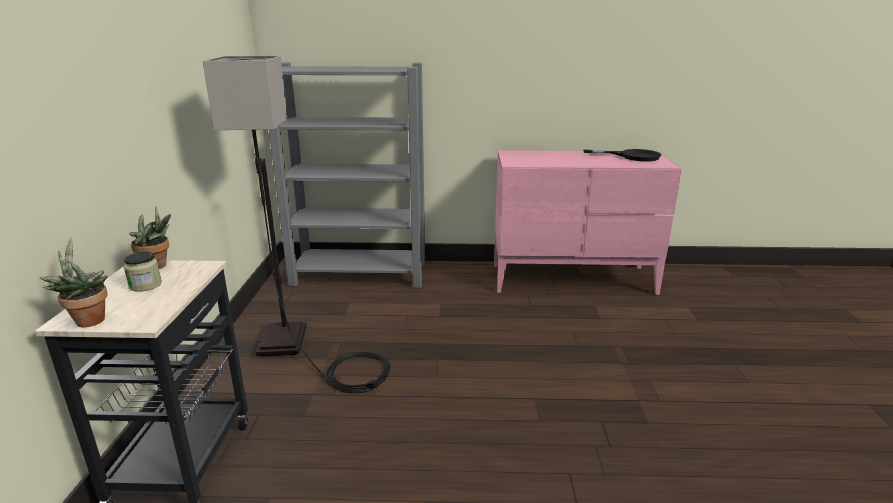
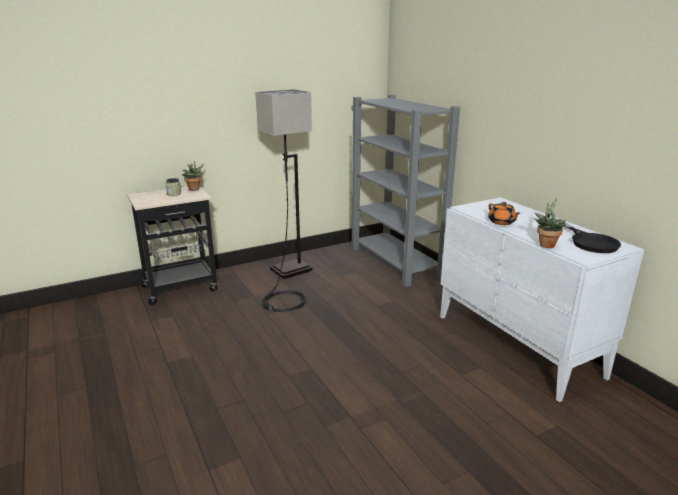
camera: 60 degrees right, 0 degrees up
(88, 320) = (138, 197): potted plant -> potted plant (546, 244)
(565, 163) = (501, 222): none -> orange teapot
(572, 279) = (516, 345): pink cabinet -> white cabinet

